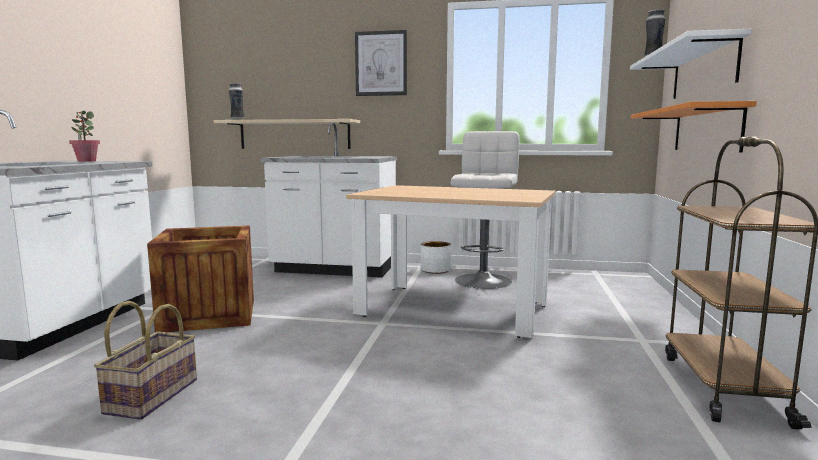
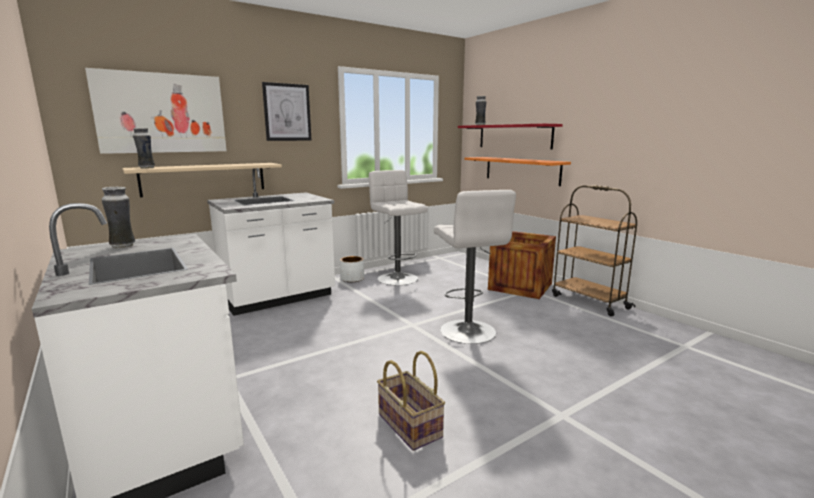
camera: 45 degrees left, 5 degrees up
(86, 161) = (123, 246): potted plant -> vase
(209, 314) = (283, 366): crate -> crate (520, 286)
(263, 71) = (161, 113): none -> picture
(420, 350) = (467, 331): none -> white stool
(453, 309) = (425, 302): beige dining table -> none
(703, 71) = (514, 136): white shelf -> red shelf

